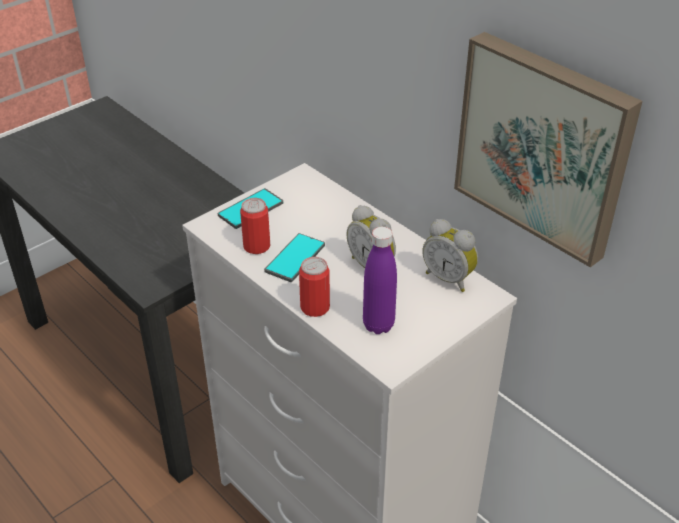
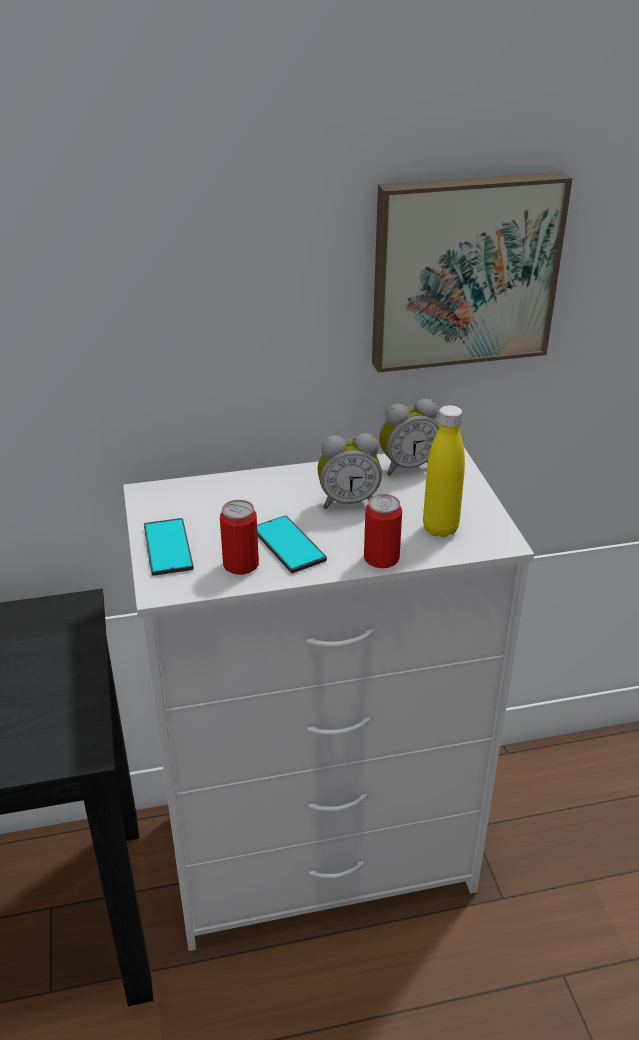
camera: 60 degrees left, 5 degrees down
(378, 325) = (440, 528): purple bottle -> yellow bottle

